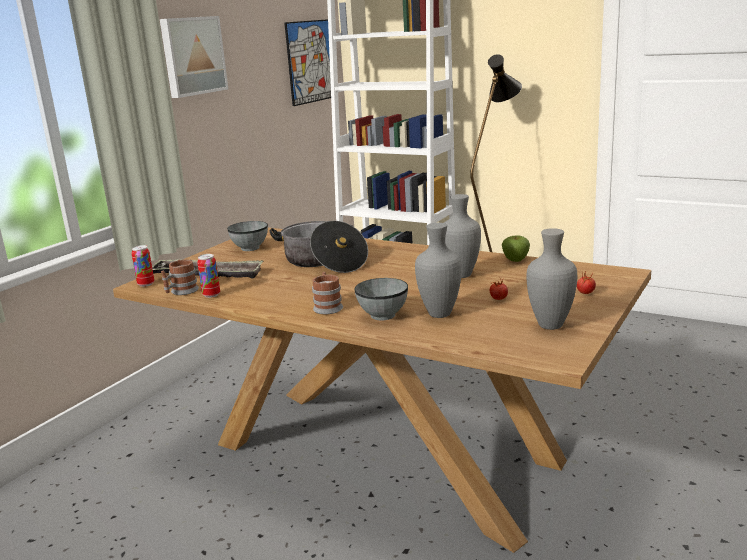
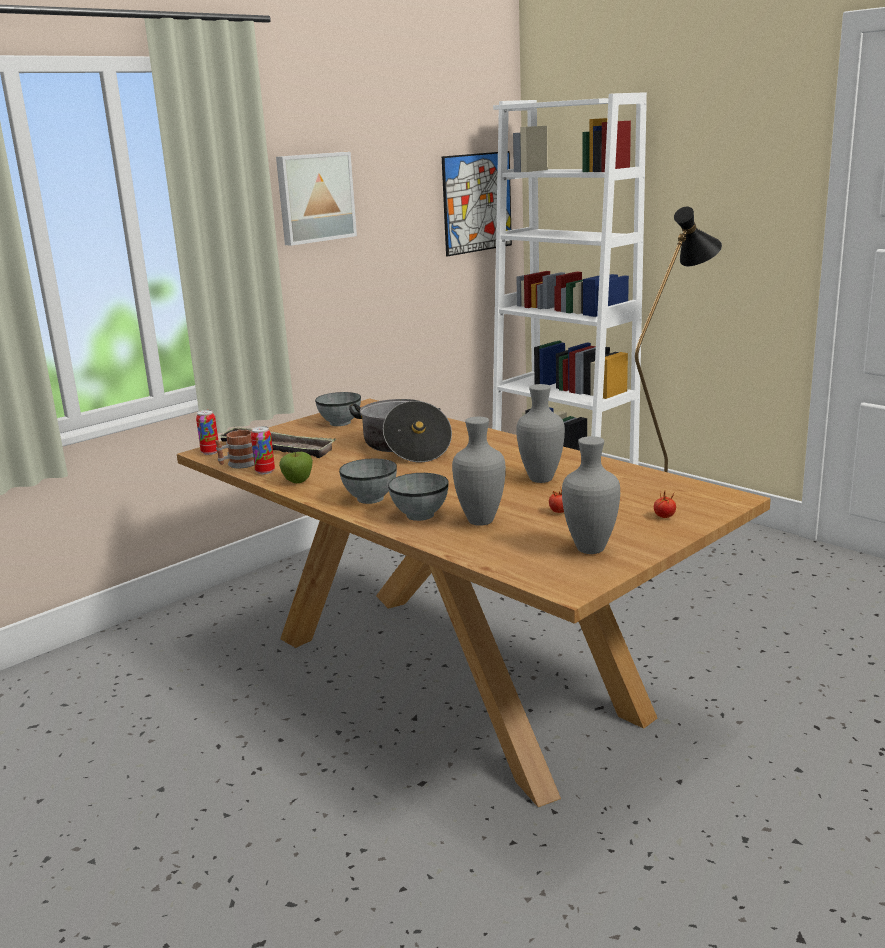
camera: 15 degrees right, 0 degrees up
(327, 306) = (371, 498): mug -> grey bowl
(515, 260) = (618, 468): apple -> apple (298, 481)

